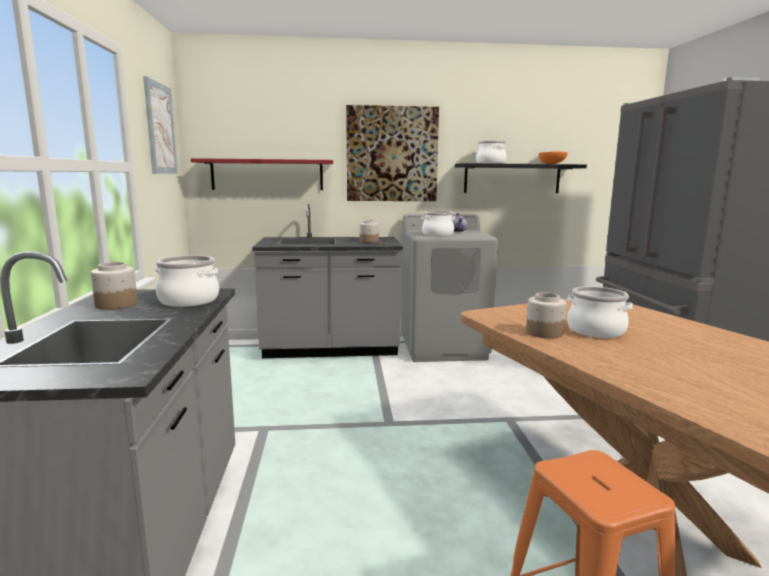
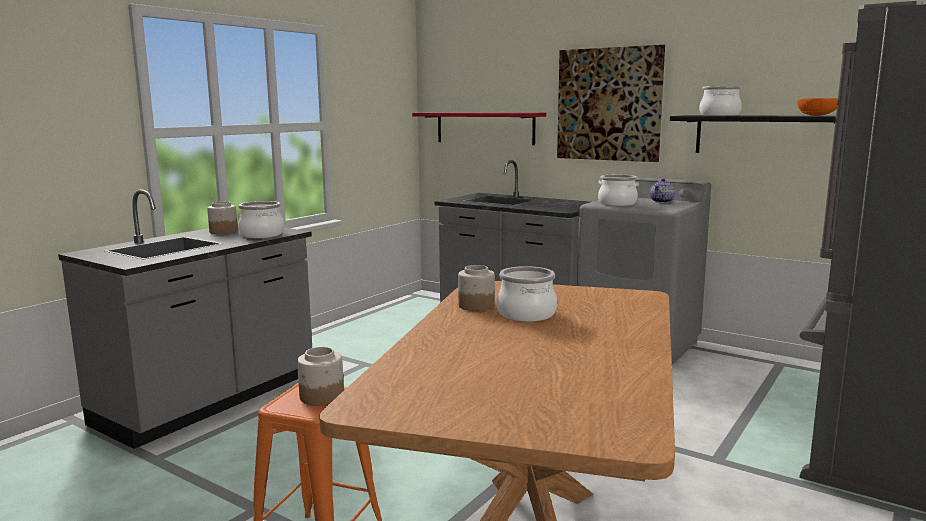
camera: 40 degrees right, 0 degrees up
(160, 129) = (379, 88): picture -> none
(369, 241) = (557, 205): jar -> jar (321, 396)

